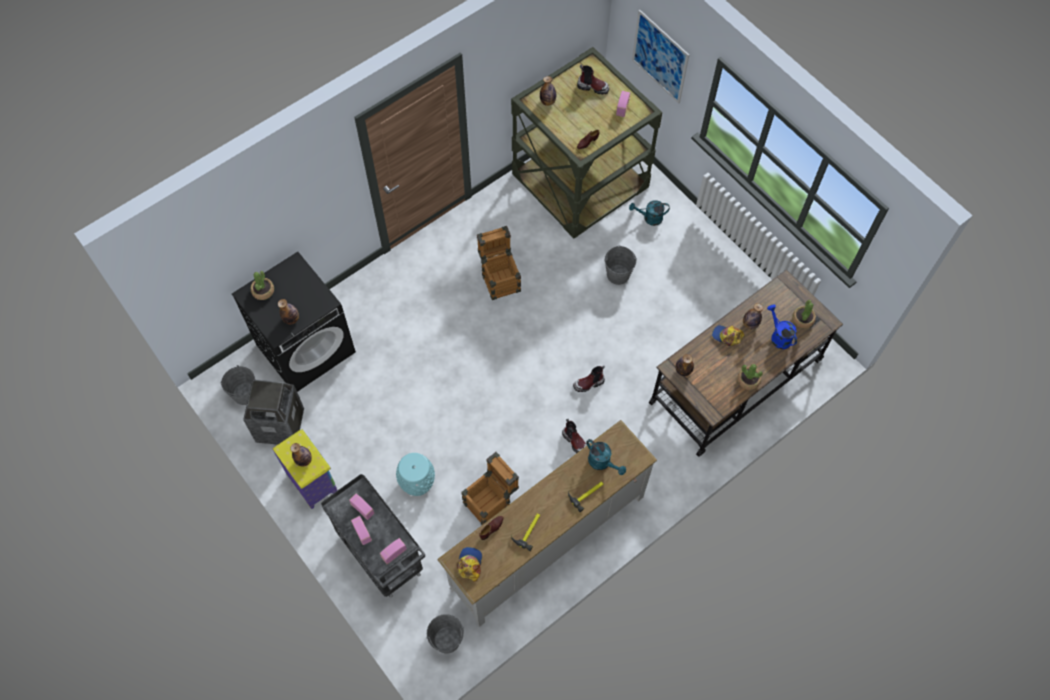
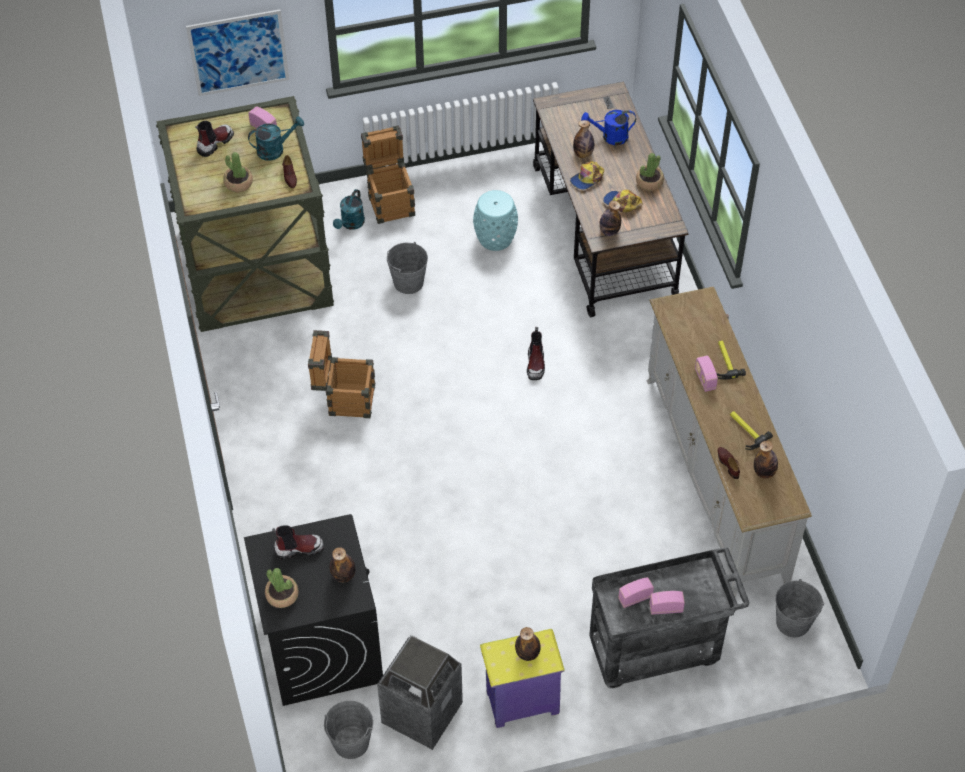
camera: 65 degrees left, 10 degrees down
(394, 553) = (707, 584): radio -> radio (705, 379)
(417, 482) = (578, 583): turquoise stool -> turquoise stool (495, 238)
(470, 564) = (763, 500): cap -> cap (621, 203)
(491, 501) = (639, 515): crate -> crate (390, 201)
(547, 102) = (207, 191): bottle -> bottle (764, 472)
(575, 441) = (602, 405): boot -> boot (298, 548)
(602, 463) = (695, 334): turquoise watering can -> turquoise watering can (275, 149)
(802, 319) = (601, 110): potted plant -> potted plant (238, 183)

